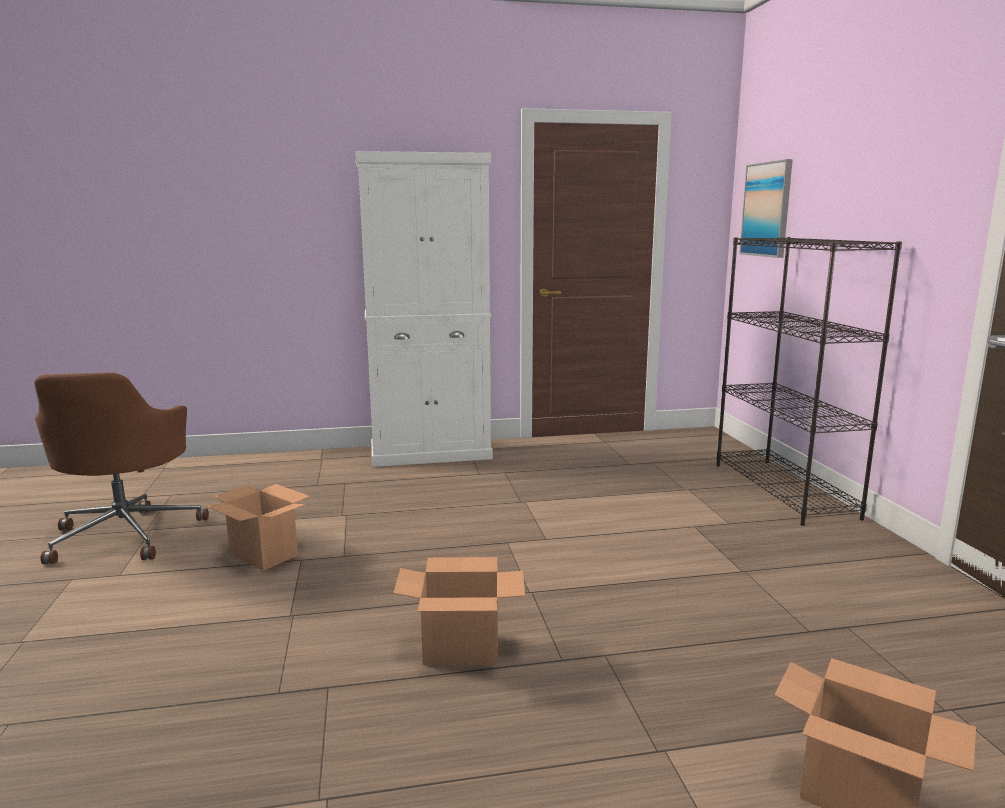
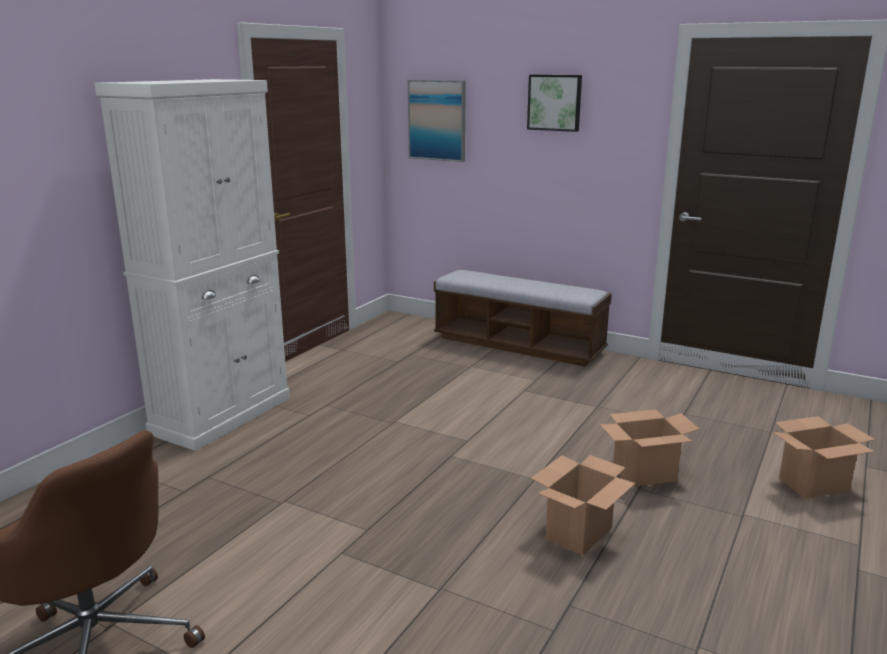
camera: 50 degrees left, 5 degrees up
(263, 555) = (299, 569): cardboard box -> cardboard box (643, 475)
(784, 490) = (518, 345): black bookcase -> bench
(868, 176) = (555, 102): none -> picture

